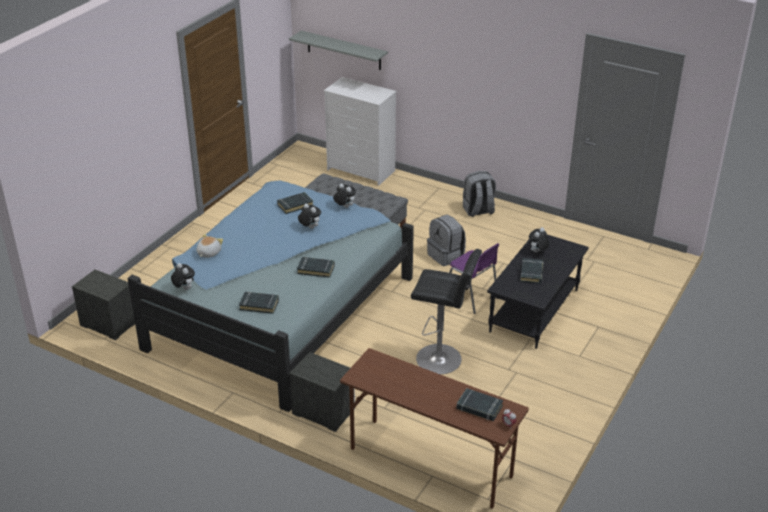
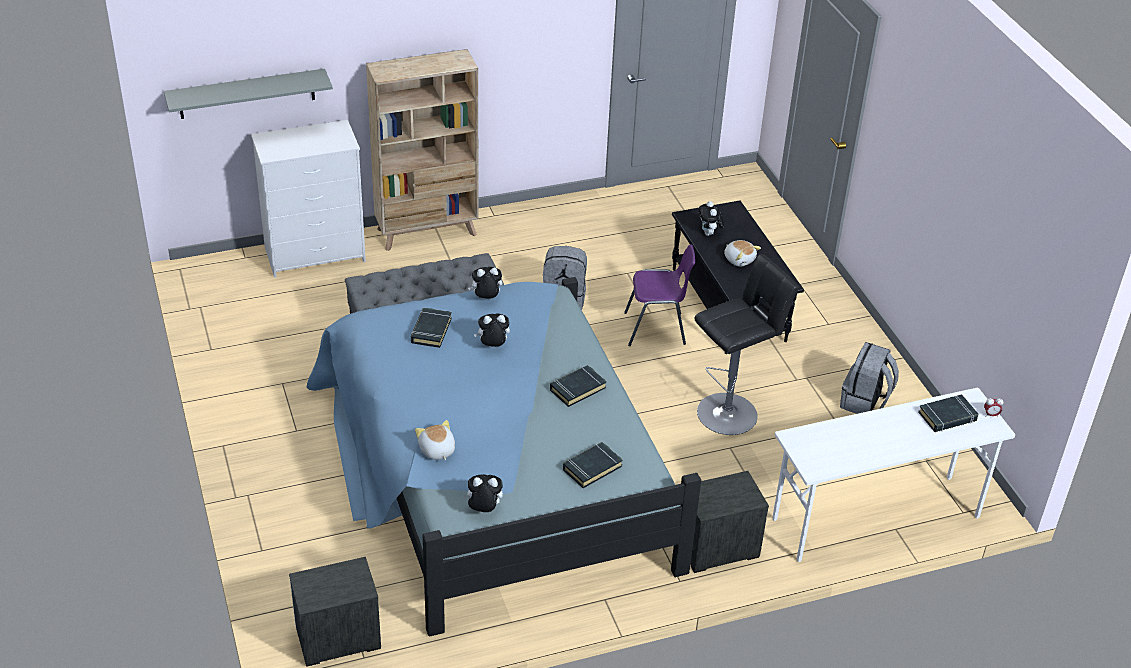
camera: 50 degrees left, 5 degrees up
(429, 463) = (875, 519): brown desk -> white desk
(430, 188) = (427, 232): none -> beige bookcase
(478, 210) = (515, 228): grey backpack -> grey backpack (865, 402)
(531, 273) = (739, 259): black book -> plush toy

